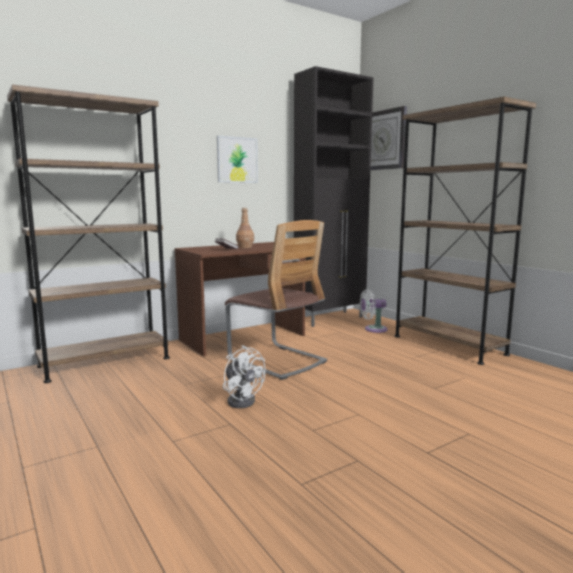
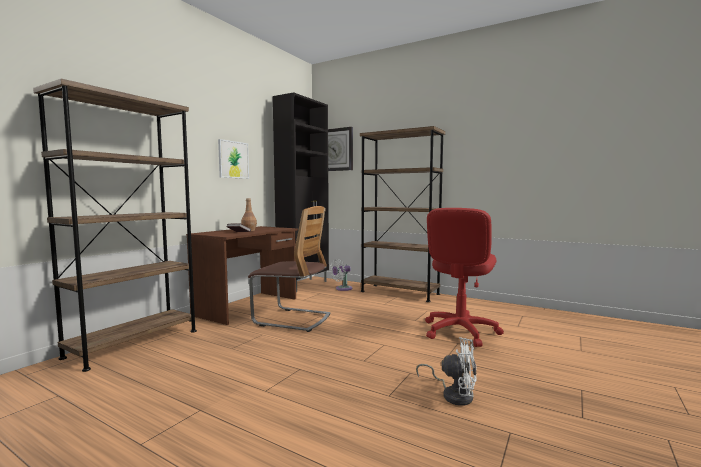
camera: 25 degrees left, 5 degrees down
(242, 400) = (292, 350): white fan -> white fan (453, 394)
(488, 417) = (459, 331): none -> red office chair

